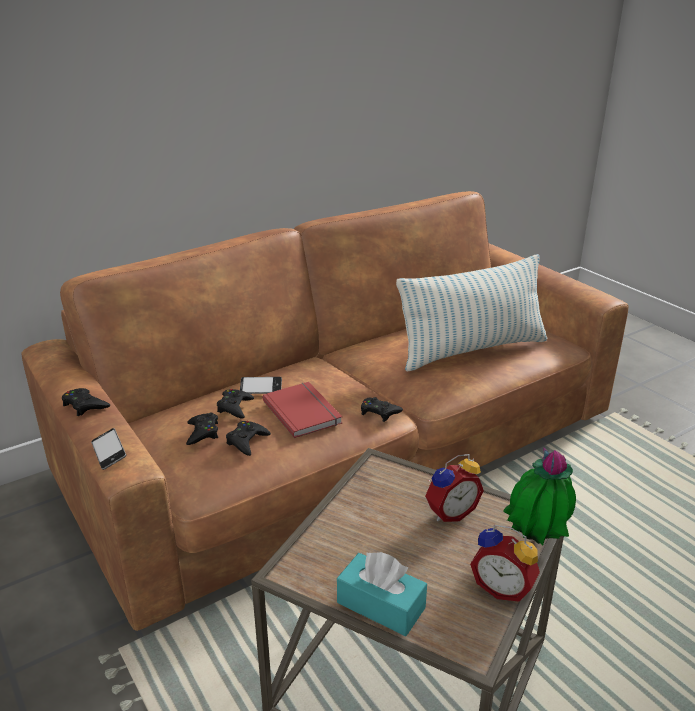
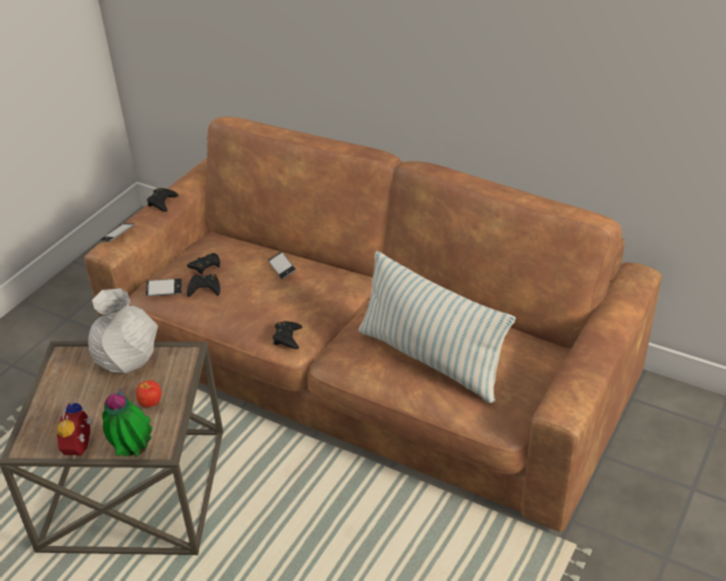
camera: 65 degrees right, 10 degrees up
(214, 472) = (164, 290): none -> phone
(235, 407) = (244, 266): black game controller -> none
(304, 411) = (259, 299): red book -> none
(354, 512) = (128, 359): none -> white vase
(381, 605) = (47, 399): turquoise tissue box -> none
(450, 512) = (151, 404): alarm clock -> apple

